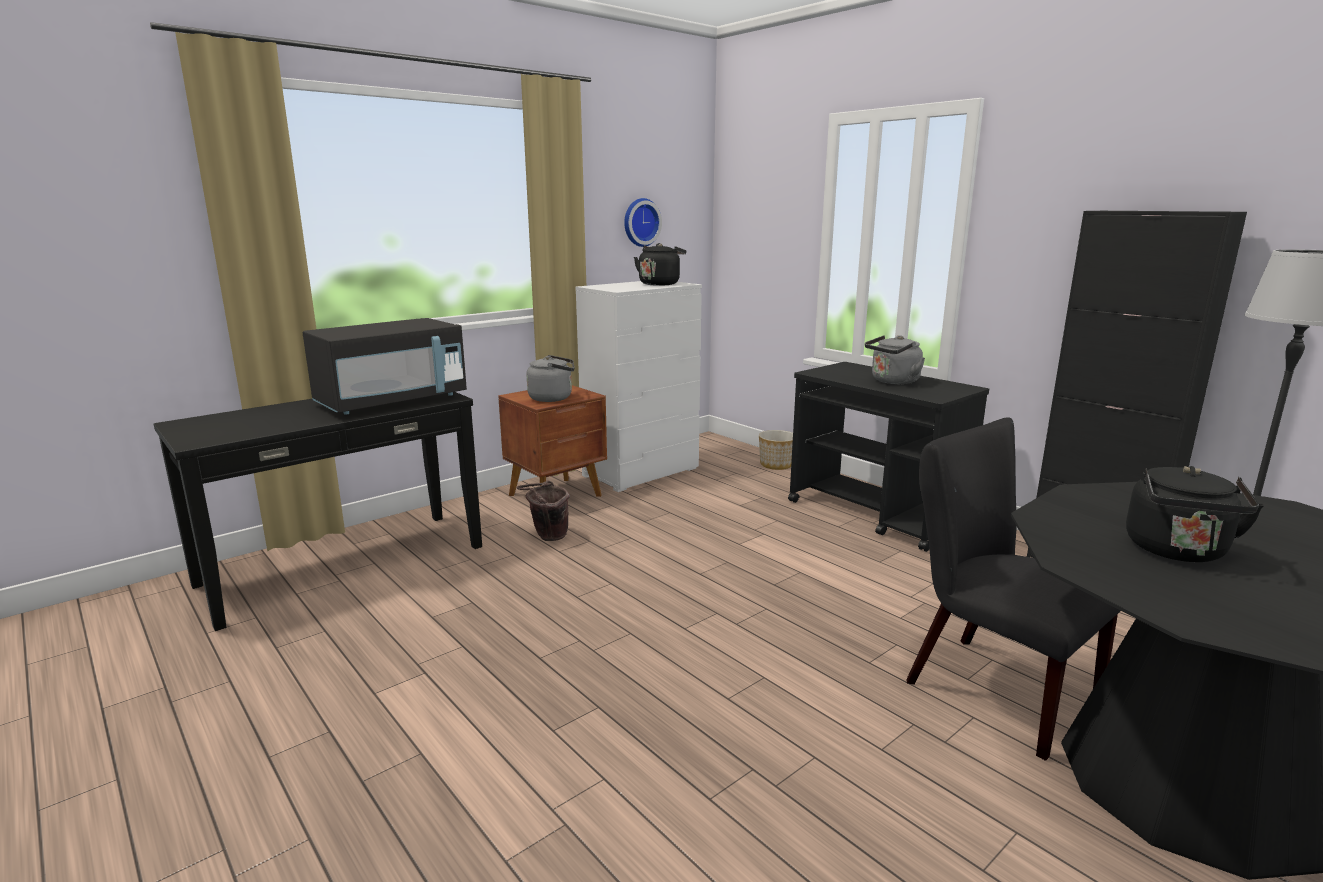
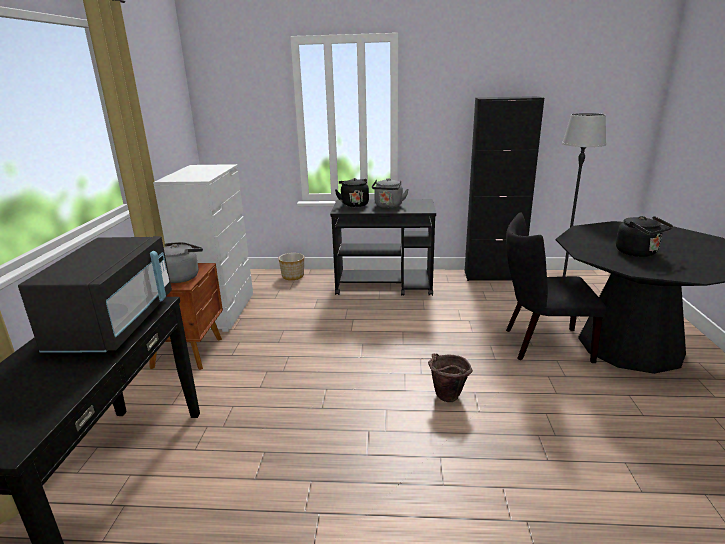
camera: 45 degrees left, 5 degrees up
(547, 537) = (235, 382): brown bucket -> brown bucket (446, 398)
(640, 222) = (161, 121): wall clock -> none
(660, 284) = (209, 168): black kettle -> black kettle (354, 204)

